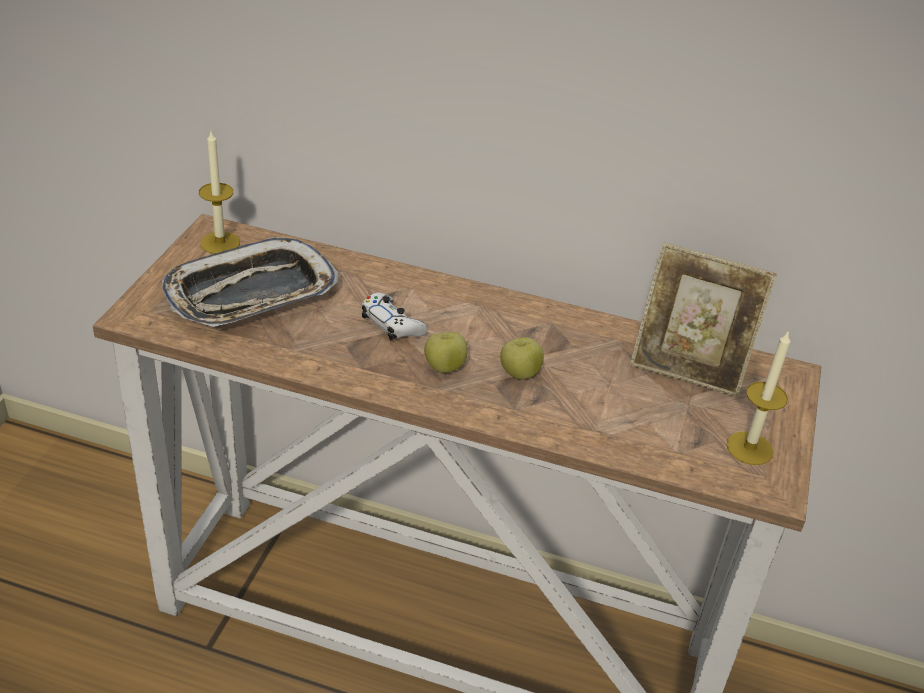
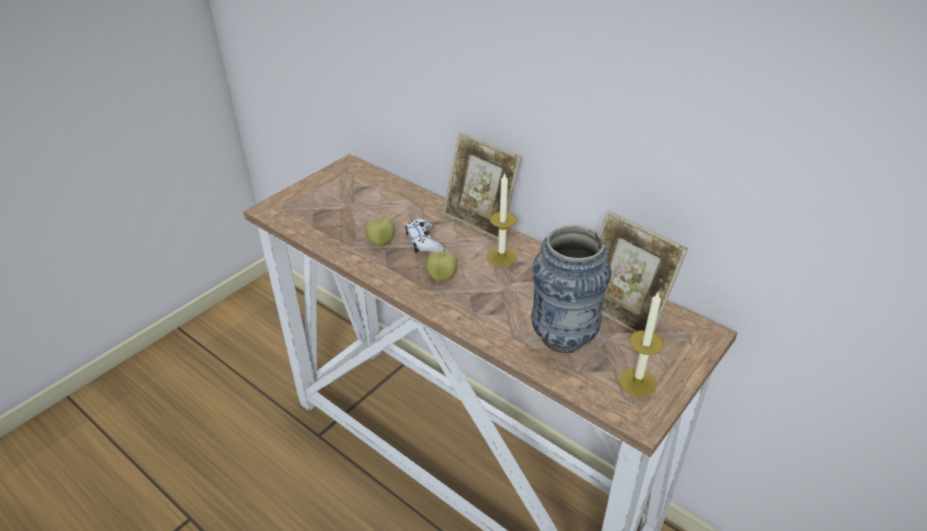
camera: 25 degrees right, 0 degrees up
(220, 243) = (348, 173): candle -> candle (501, 257)
(251, 294) = (346, 207): tray -> none
(448, 282) = (479, 221): none -> picture frame
(519, 373) = (491, 291): apple -> apple (380, 242)
(639, 414) = (563, 337): none -> vase

